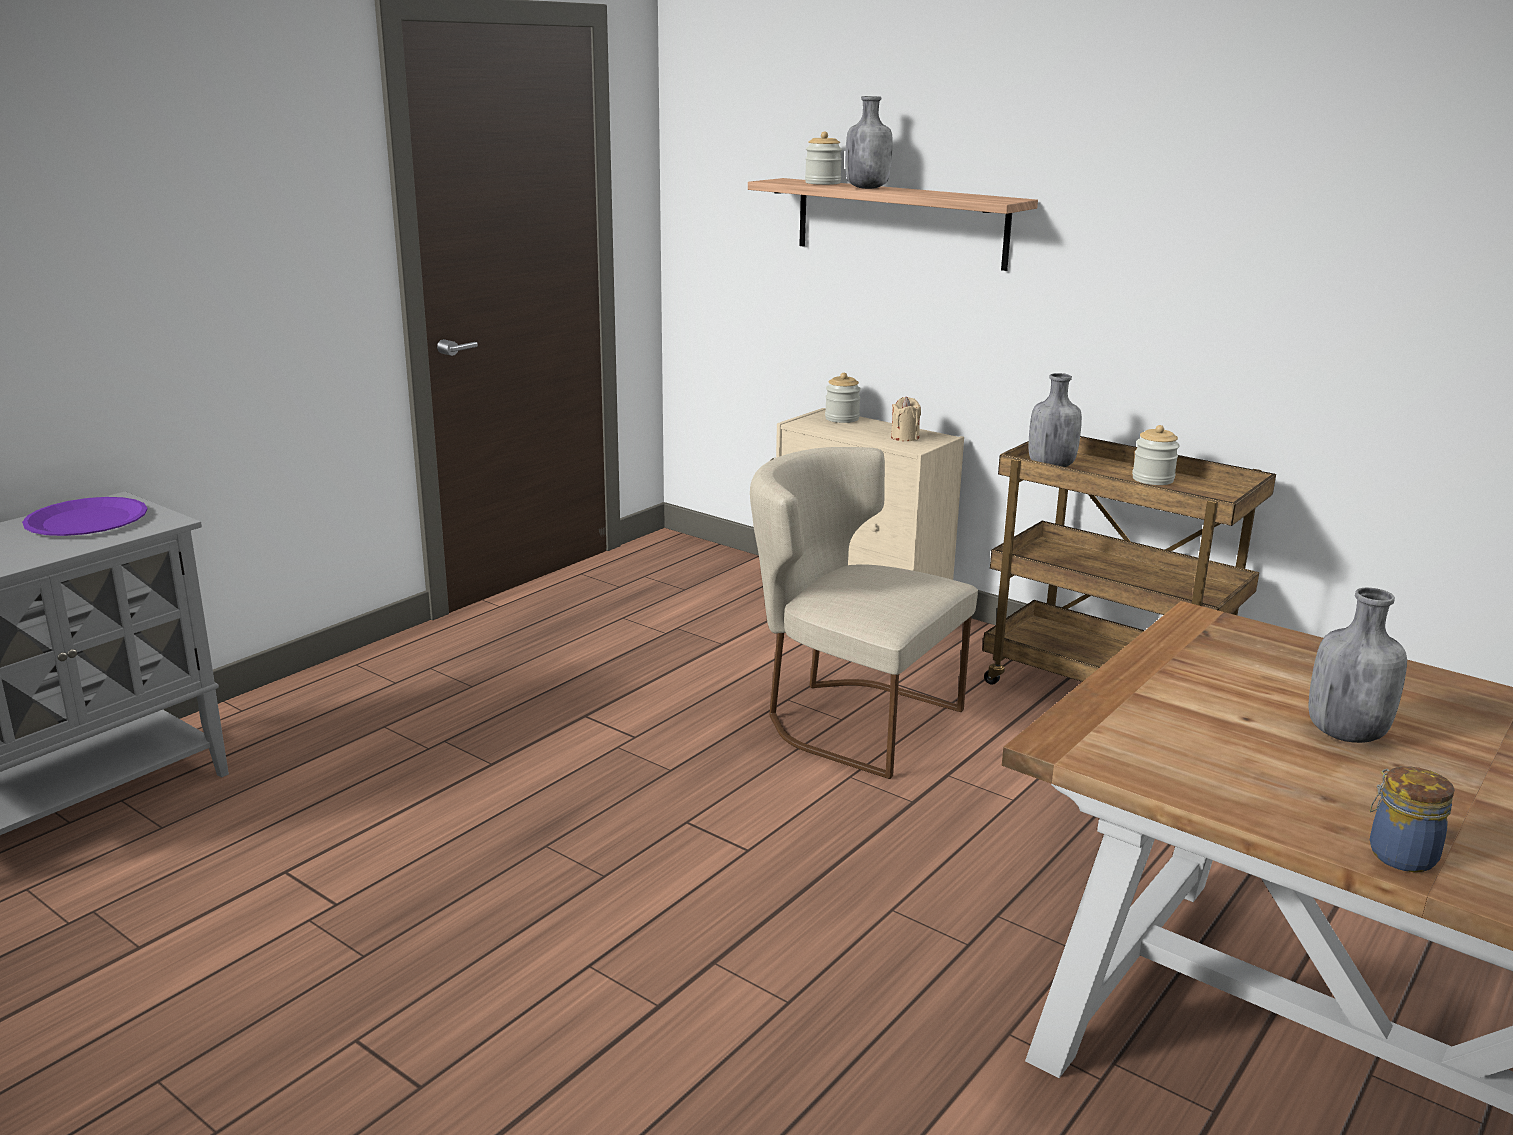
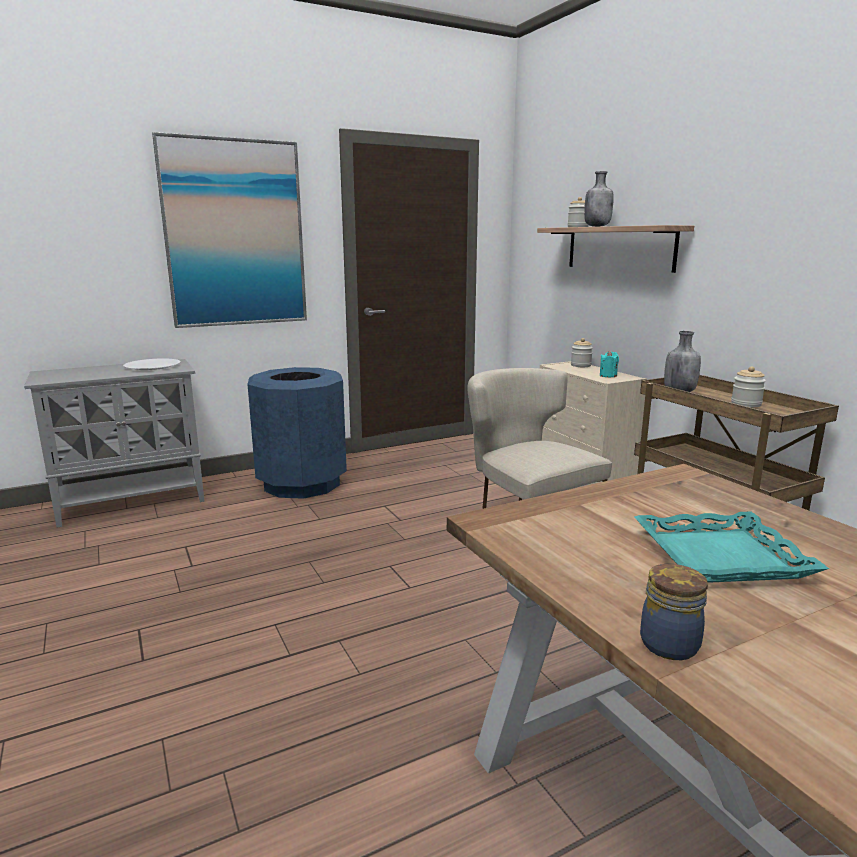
camera: 25 degrees right, 5 degrees down
(87, 521) = (152, 366): purple plate -> white plate
(199, 220) = (235, 234): none -> picture
(392, 700) = (302, 483): none -> blue trash can
(905, 437) = (608, 375): beige candle -> turquoise candle
(1345, 733) = (720, 556): grey bottle -> turquoise tray

